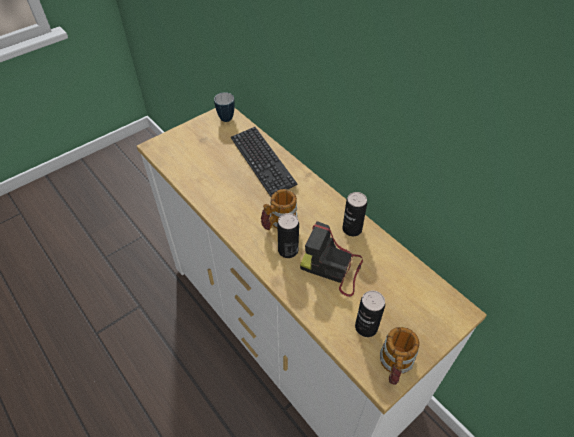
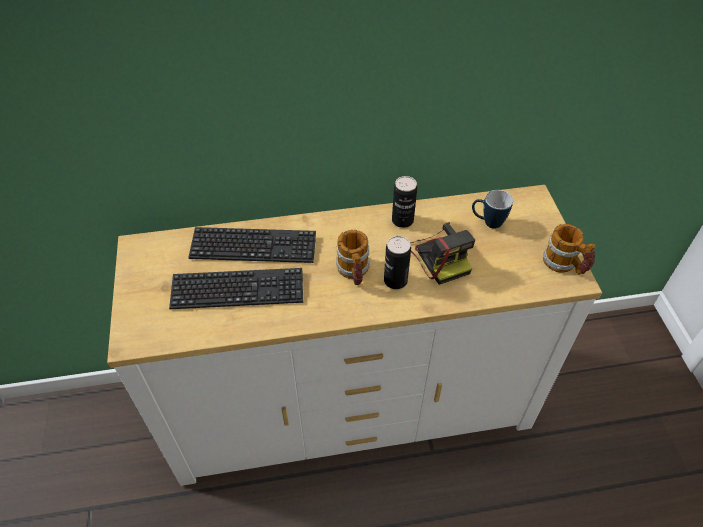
camera: 60 degrees left, 0 degrees up
(221, 172) = (237, 290): none -> keyboard
(225, 116) = (144, 248): mug -> mug (487, 222)
(333, 268) = (439, 256): camera -> camera turned 75 degrees counterclockwise
(366, 327) = (517, 264): can -> none

